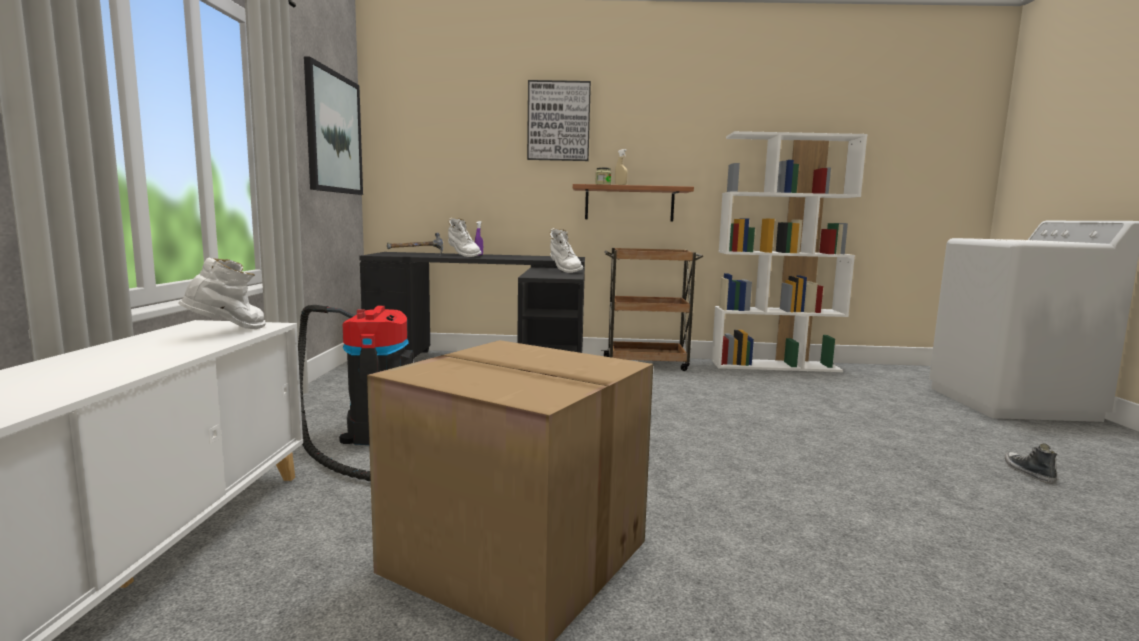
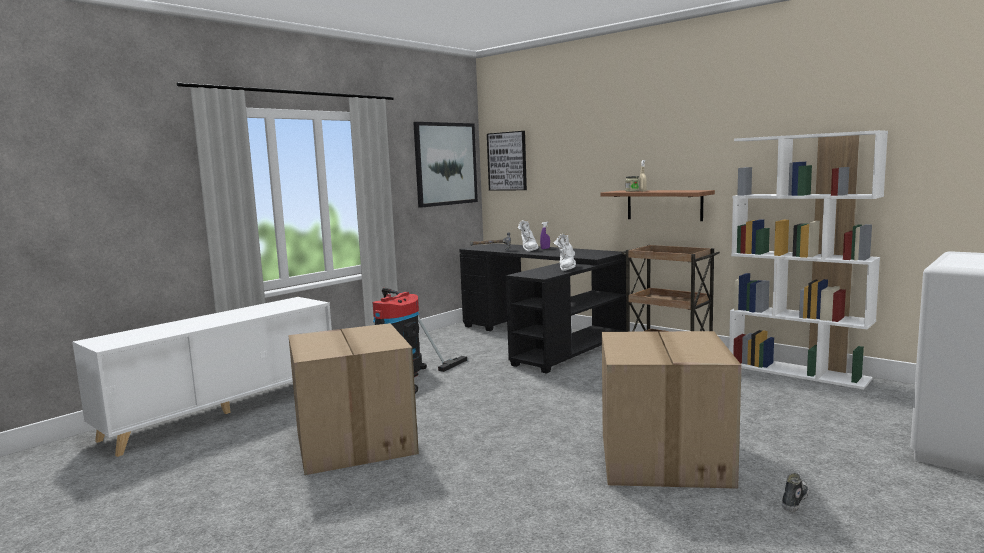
camera: 40 degrees right, 0 degrees up
(229, 332) = (291, 306): white boot -> none
(558, 121) = (606, 136): picture -> picture (507, 161)
(875, 464) = (666, 459): none -> cardboard box

